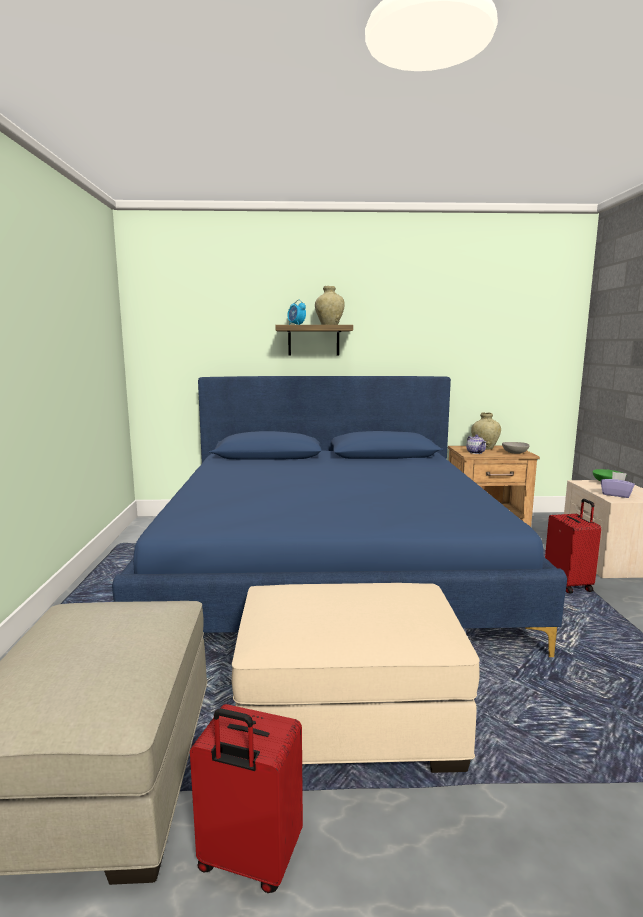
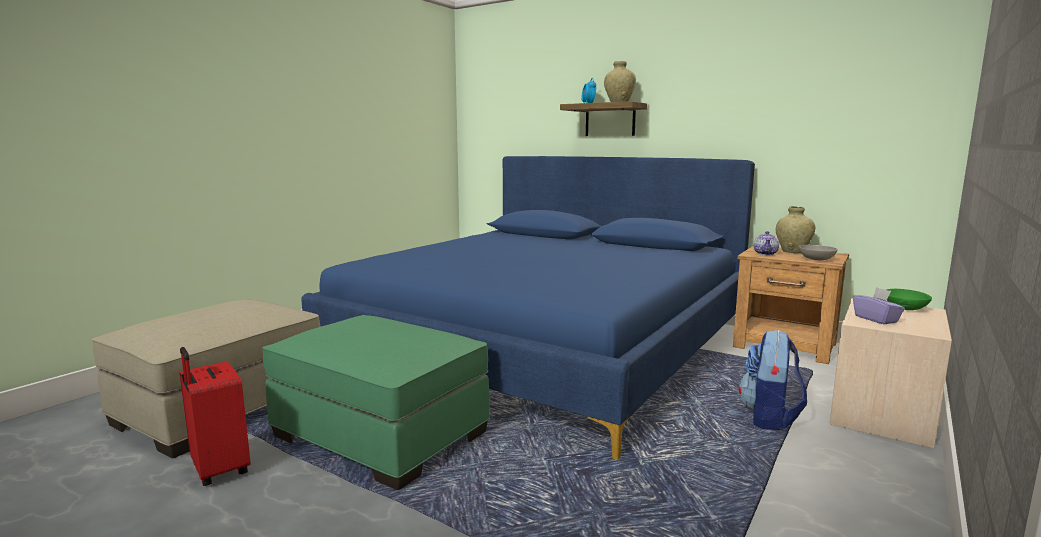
camera: 35 degrees right, 0 degrees up
(350, 719) = (382, 435): beige ottoman -> green ottoman
(569, 584) = (770, 418): red suitcase -> backpack

